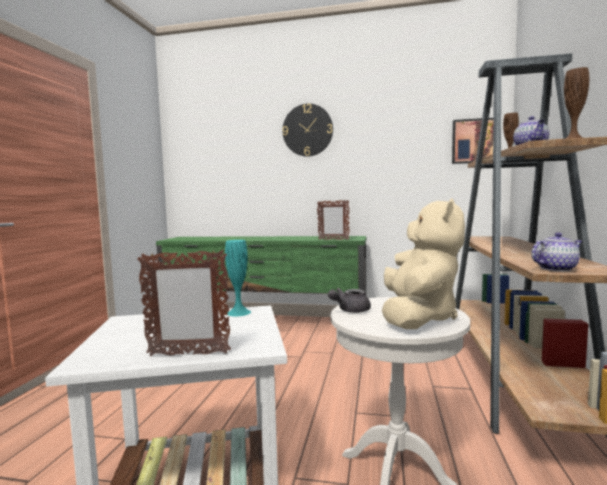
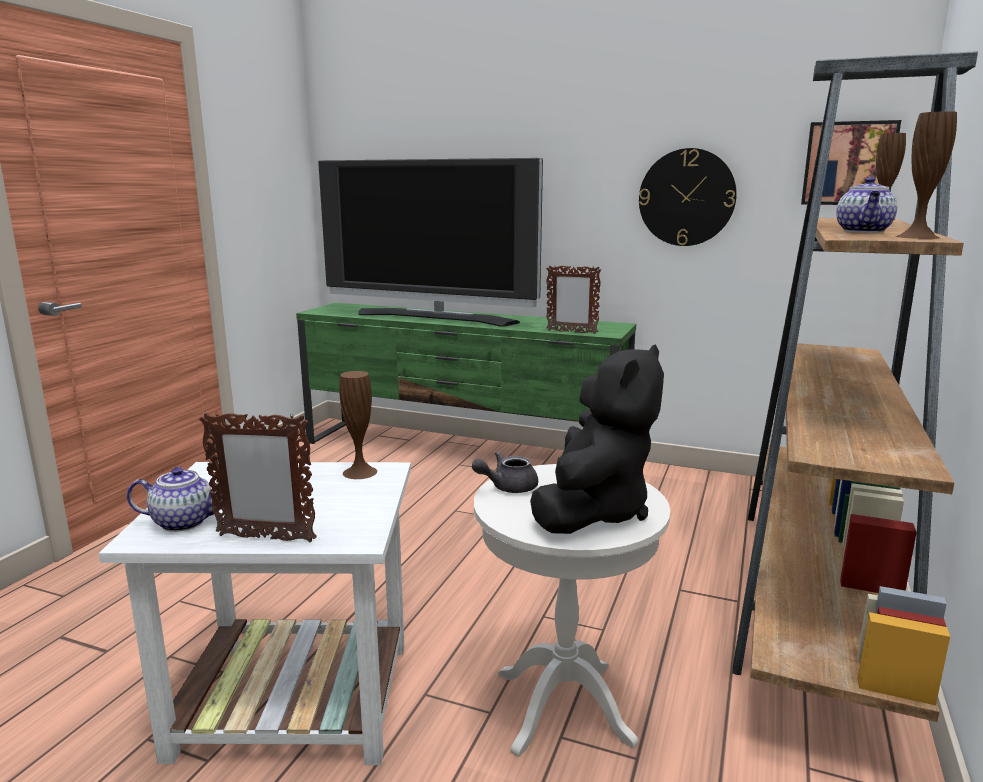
camera: 10 degrees right, 10 degrees up
(238, 312) = (360, 472): turquoise vase -> brown vase
(246, 238) = (435, 317): none -> television
(307, 130) = (547, 131): wall clock -> wall clock (686, 197)
(418, 317) = (593, 511): beige plush toy -> black plush toy
(556, 269) = (837, 453): teapot -> teapot (185, 522)

